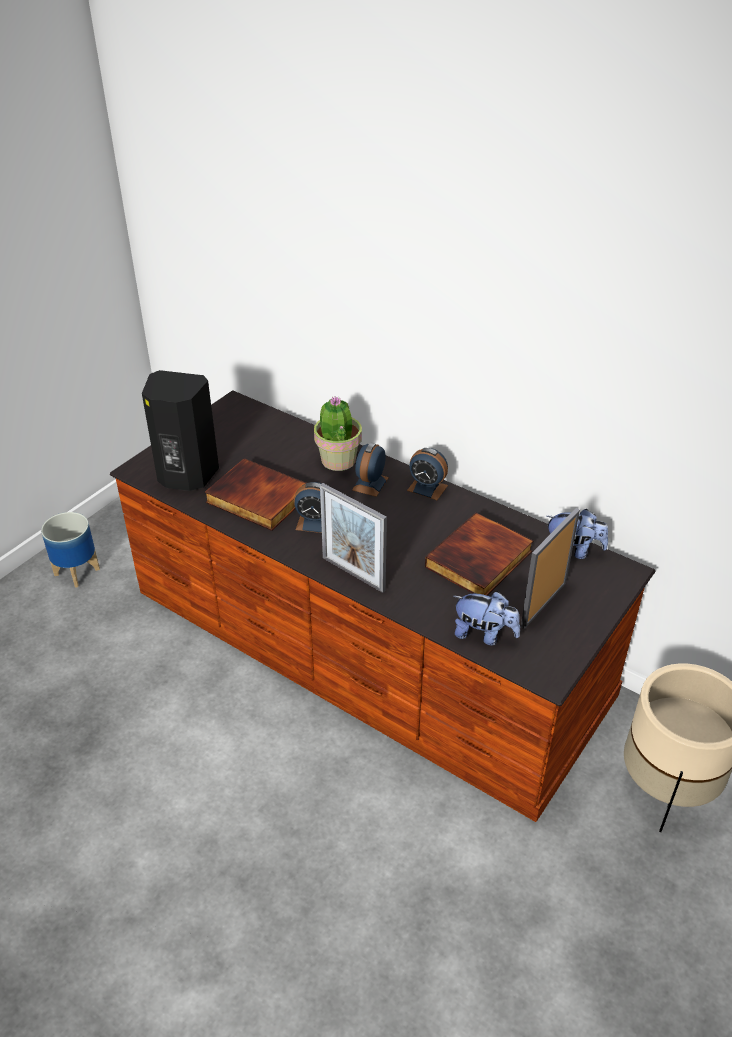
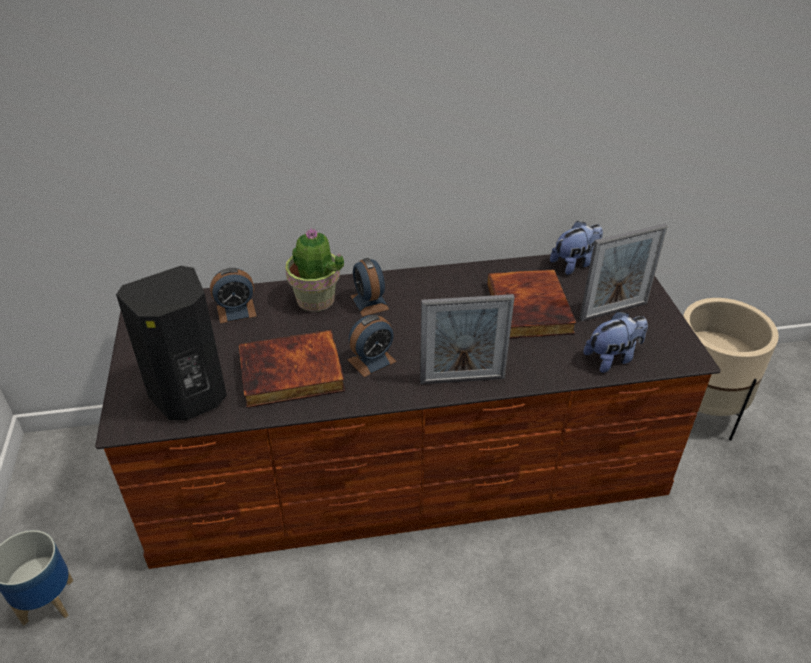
camera: 45 degrees left, 0 degrees up
(427, 488) = (417, 280): alarm clock -> alarm clock (236, 311)
(543, 604) = (613, 311): picture frame -> picture frame turned 105 degrees counterclockwise

